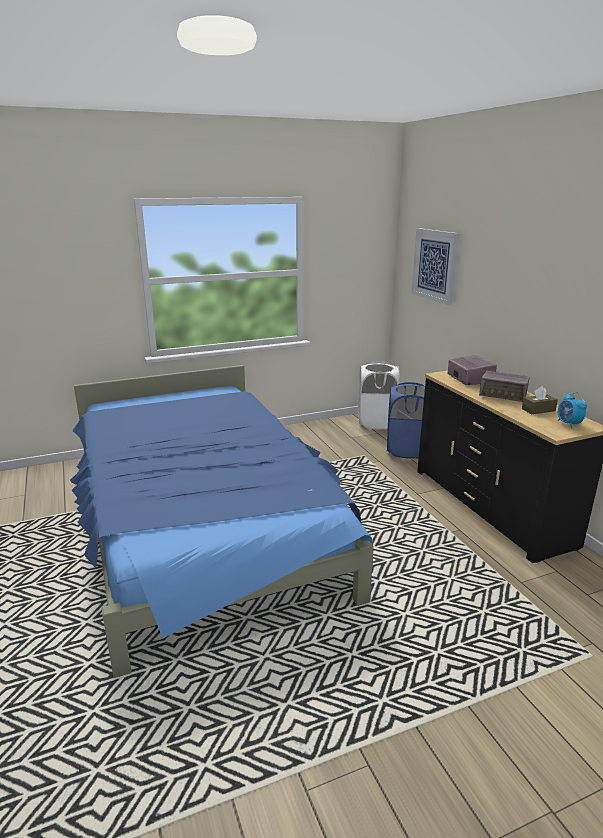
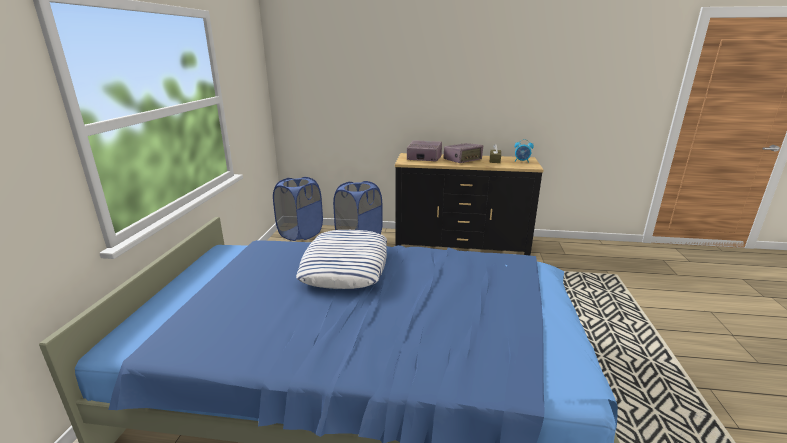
camera: 60 degrees left, 0 degrees up
(237, 428) = (345, 265): none -> pillow
(376, 422) = (300, 233): white laundry basket -> blue laundry basket
(435, 265) = (333, 79): picture -> none

